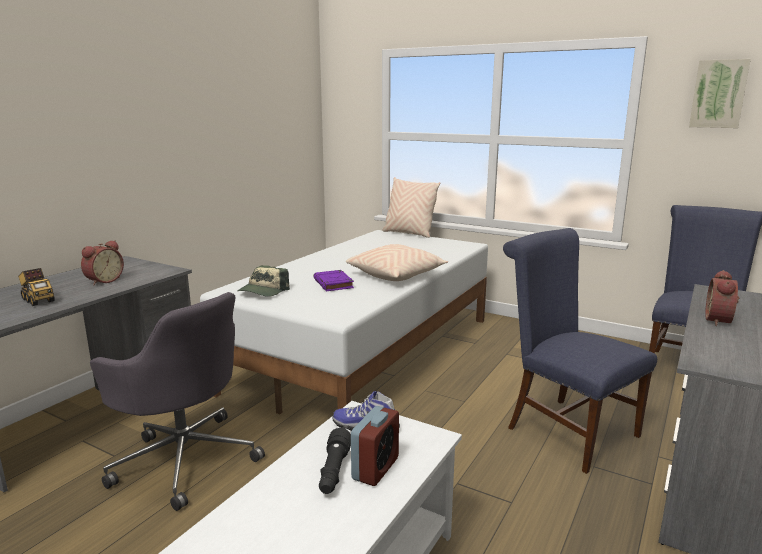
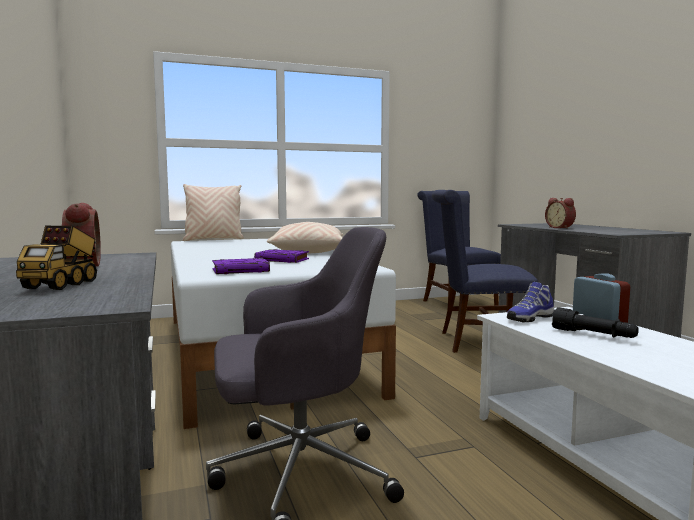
camera: 50 degrees left, 10 degrees down
(38, 300) = (62, 285): toy truck -> toy truck turned 105 degrees clockwise
(263, 291) = (241, 270): cap -> purple book
(718, 94) = (433, 115): picture -> none

